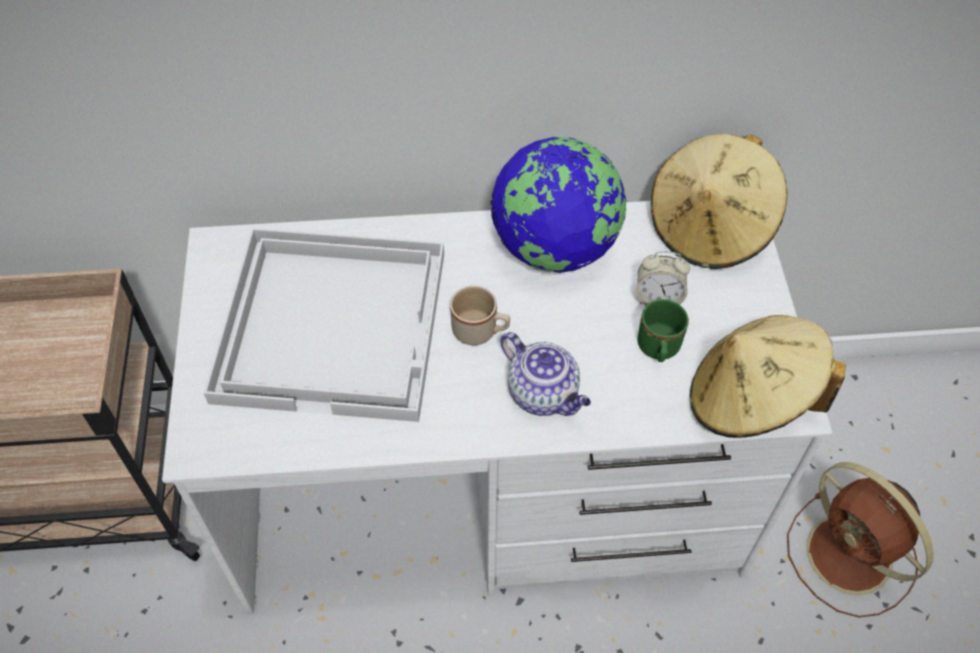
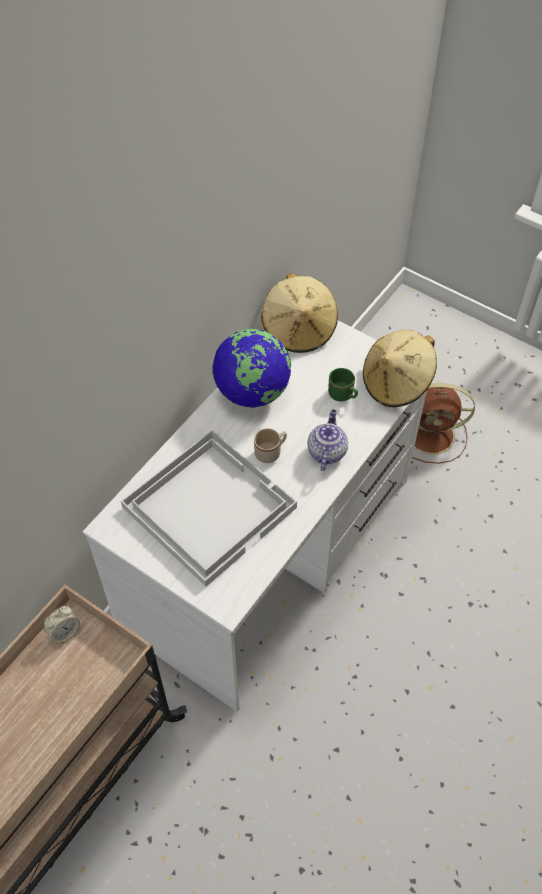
camera: 50 degrees left, 0 degrees up
(544, 394) = (326, 451): teapot -> teapot turned 75 degrees counterclockwise
(658, 298) = (317, 376): alarm clock -> alarm clock (64, 632)

